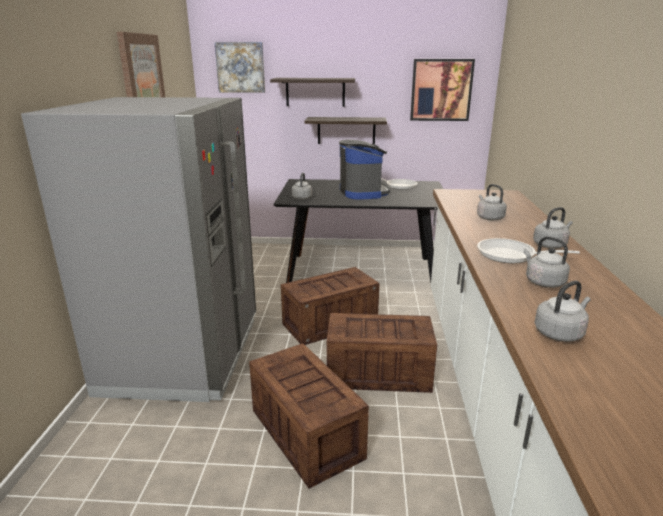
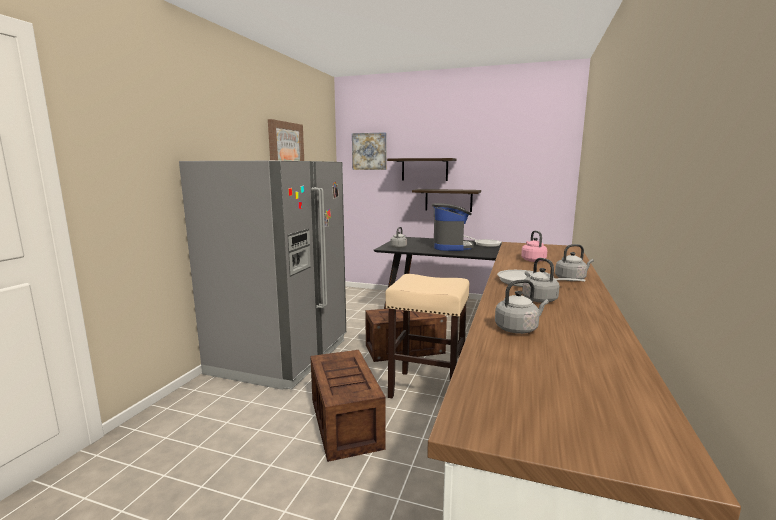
camera: 15 degrees right, 10 degrees down
(376, 373) = (425, 389): crate -> beige stool
(441, 90) = (529, 167): picture -> none
(489, 218) = (532, 260): grey kettle -> pink kettle

